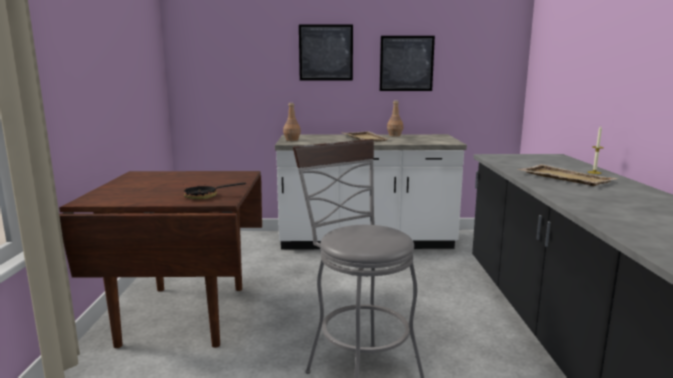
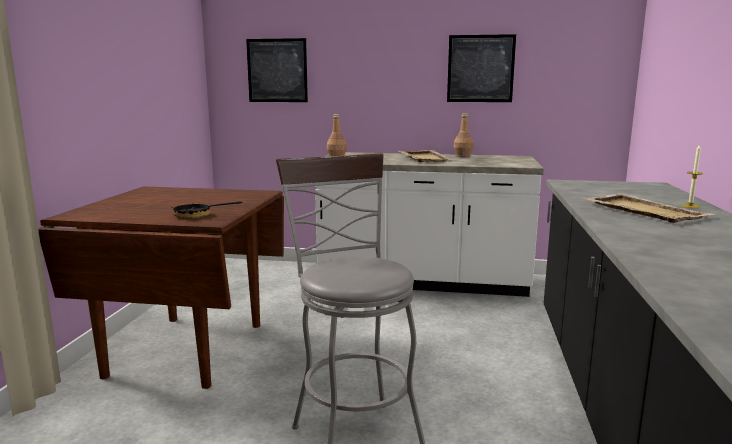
camera: 10 degrees right, 0 degrees up
(326, 52) = (383, 56): picture -> picture (277, 70)

